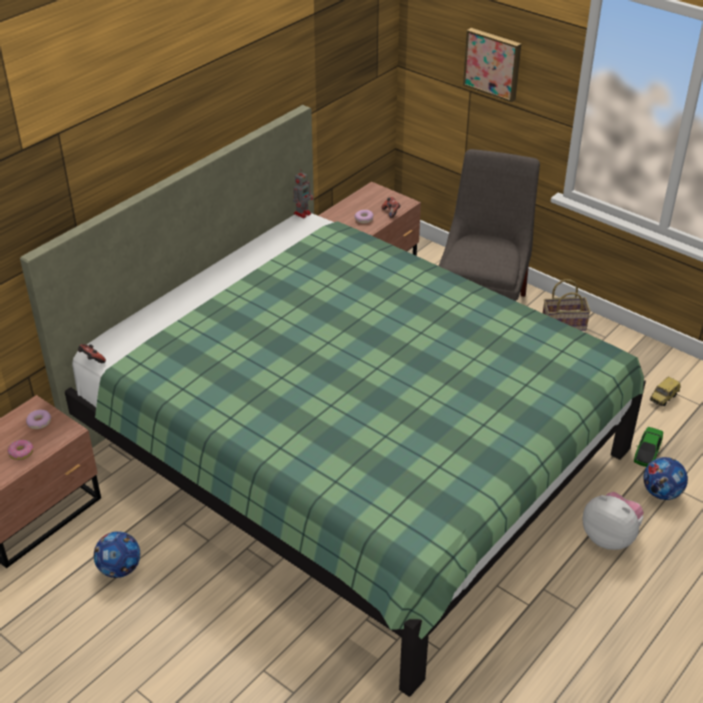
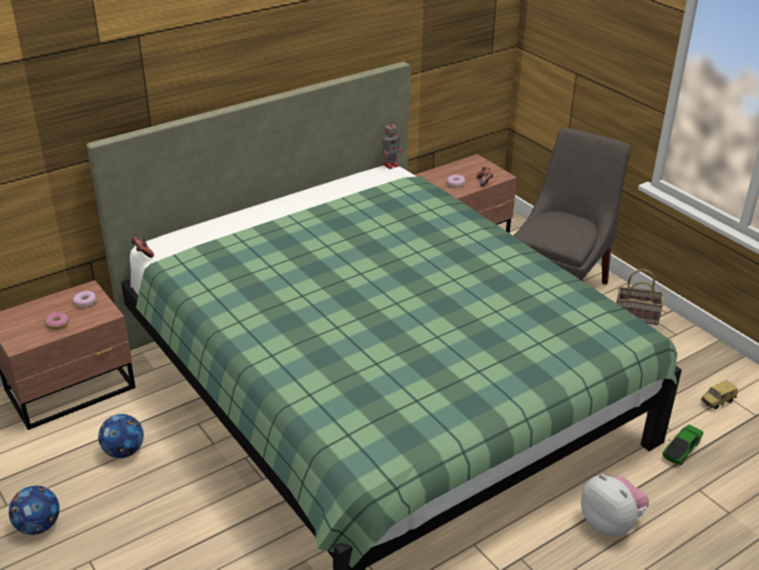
camera: 15 degrees right, 5 degrees down
(493, 63) = (598, 46): picture -> none
(661, 493) = (682, 492): football -> football (38, 526)

